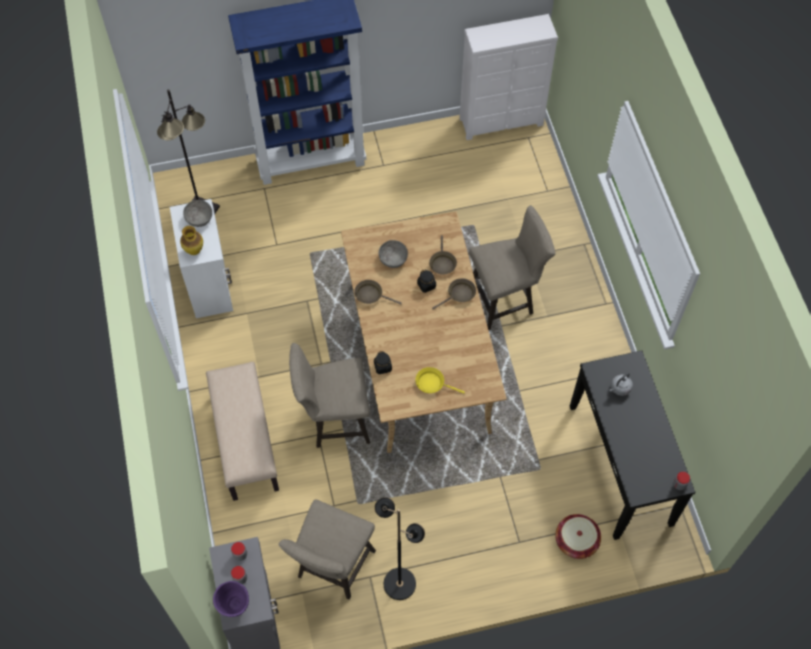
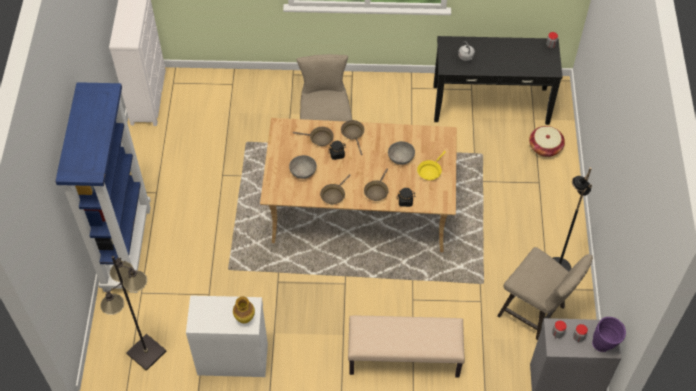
camera: 75 degrees left, 5 degrees down
(199, 218) = (209, 309): grey bowl -> grey bowl (401, 157)
(334, 420) = (403, 285): beige stool -> none
(388, 335) = (376, 191): none -> brown frying pan

